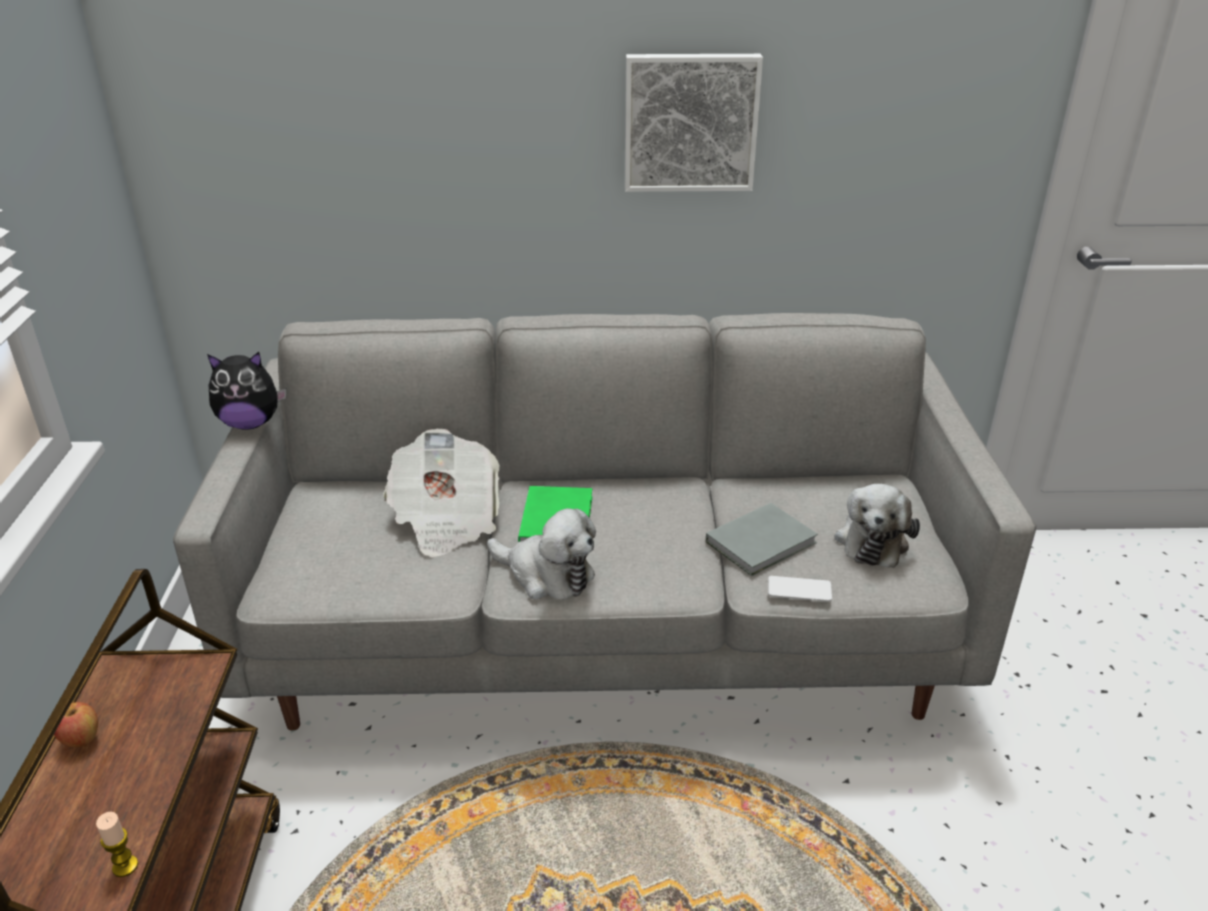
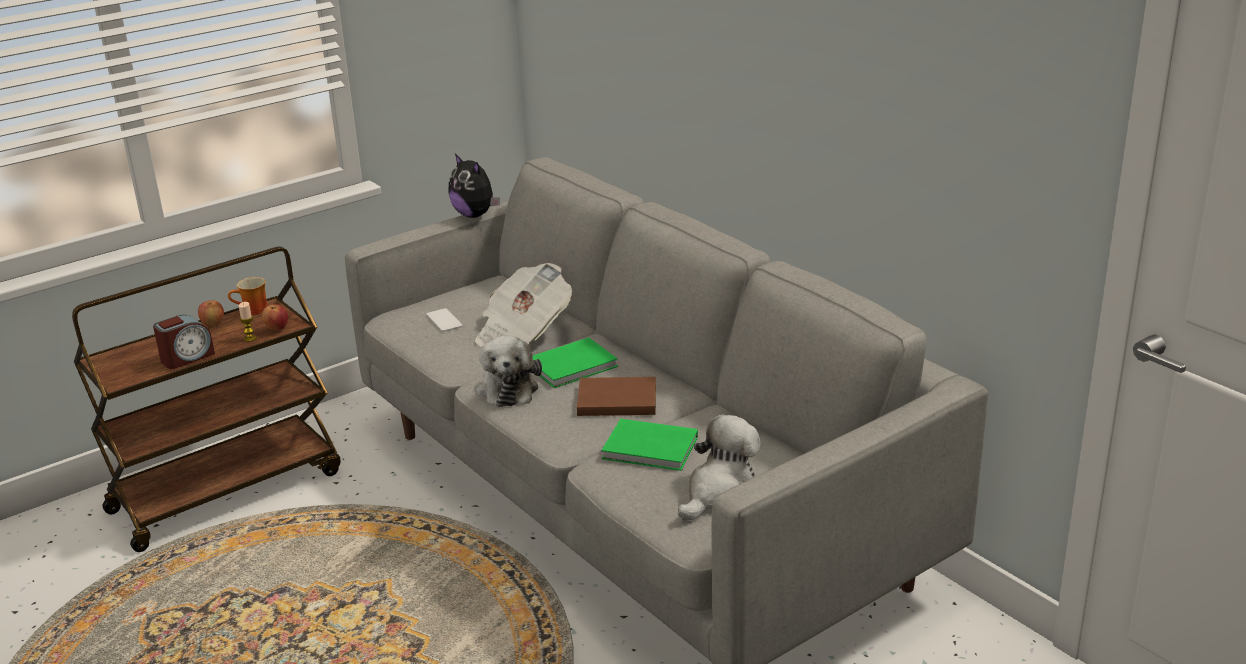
camera: 55 degrees right, 5 degrees down
(108, 687) = (253, 311): none -> mug
(125, 866) = (147, 374): candle -> candle (250, 338)
(140, 802) = (187, 357): none -> alarm clock
(192, 683) = (277, 328): none -> apple
(651, 524) = (615, 399): none -> brown book
(690, 122) = (807, 77): picture -> none
(764, 542) = (652, 449): grey book -> green book
(799, 590) = (610, 483): phone -> phone (444, 321)
(872, 540) = (720, 493): plush toy -> plush toy turned 150 degrees clockwise

